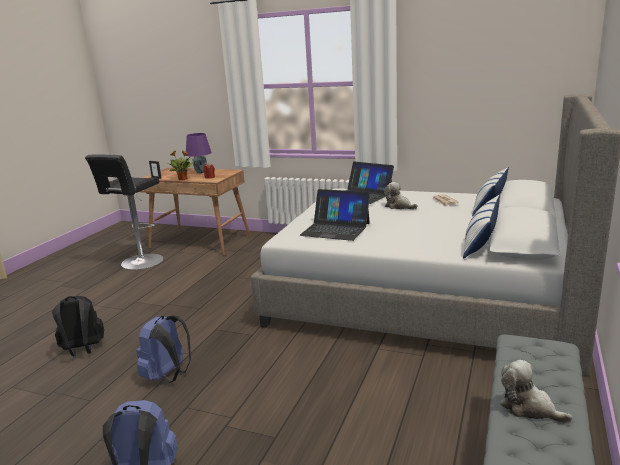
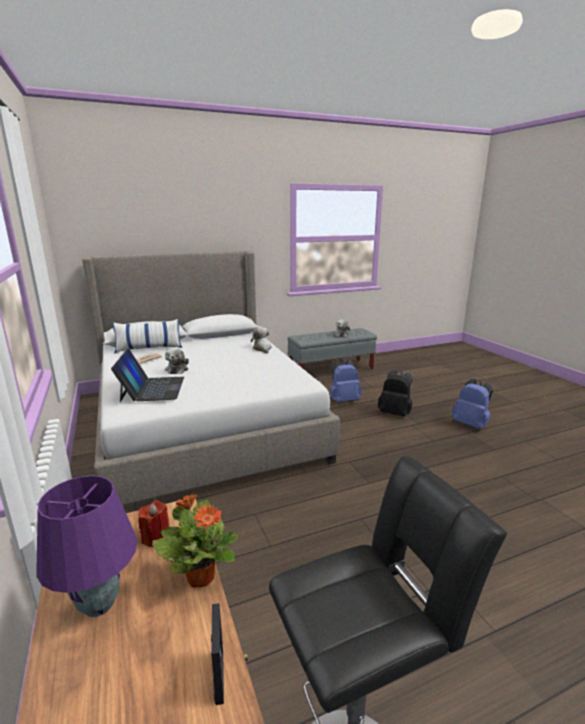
camera: 135 degrees left, 0 degrees up
(82, 350) = (511, 535): black backpack -> black backpack (395, 413)
(168, 376) = (435, 464): blue backpack -> blue backpack (343, 400)
(335, 229) = (262, 373): laptop -> none
(412, 246) = (262, 349): none -> plush toy
(480, 243) = (234, 339): pillow -> none

